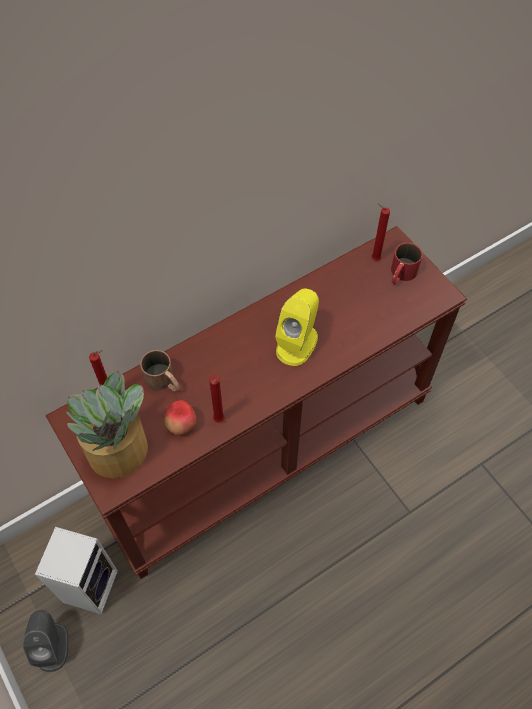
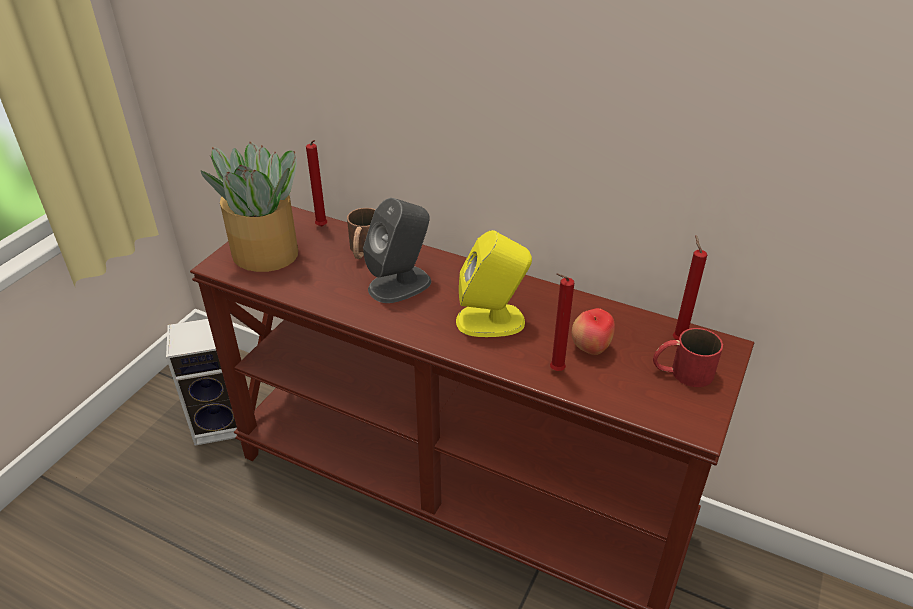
camera: 60 degrees right, 20 degrees down
(52, 646) = (149, 426): grey speaker -> grey speaker (400, 284)
(181, 425) = (321, 280): apple -> apple (591, 349)
(218, 421) = (343, 301): red candle -> red candle (554, 371)

